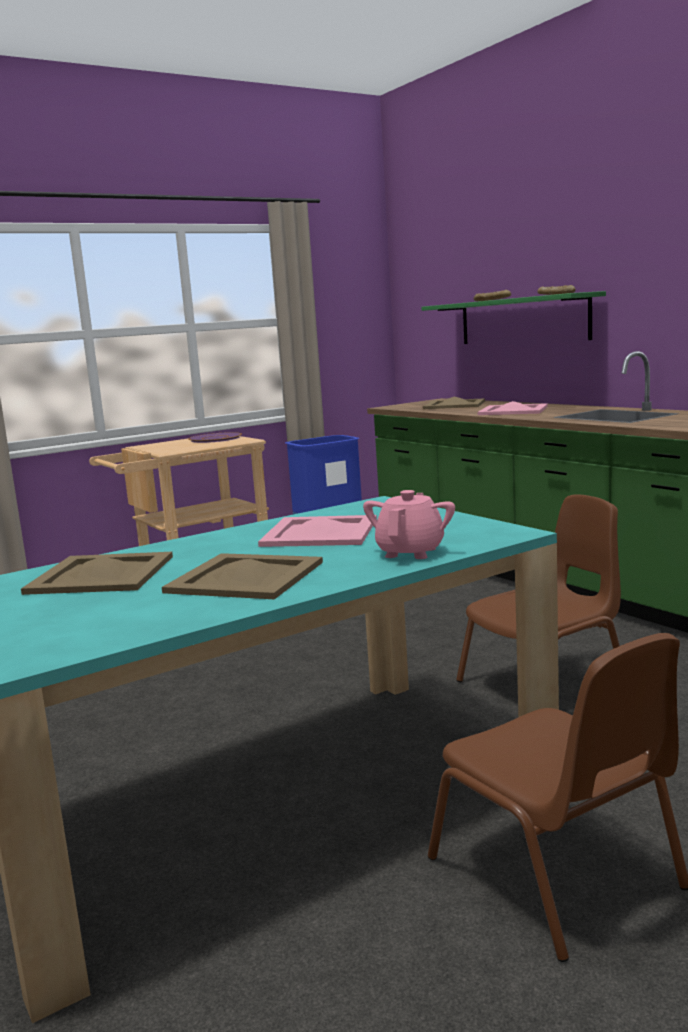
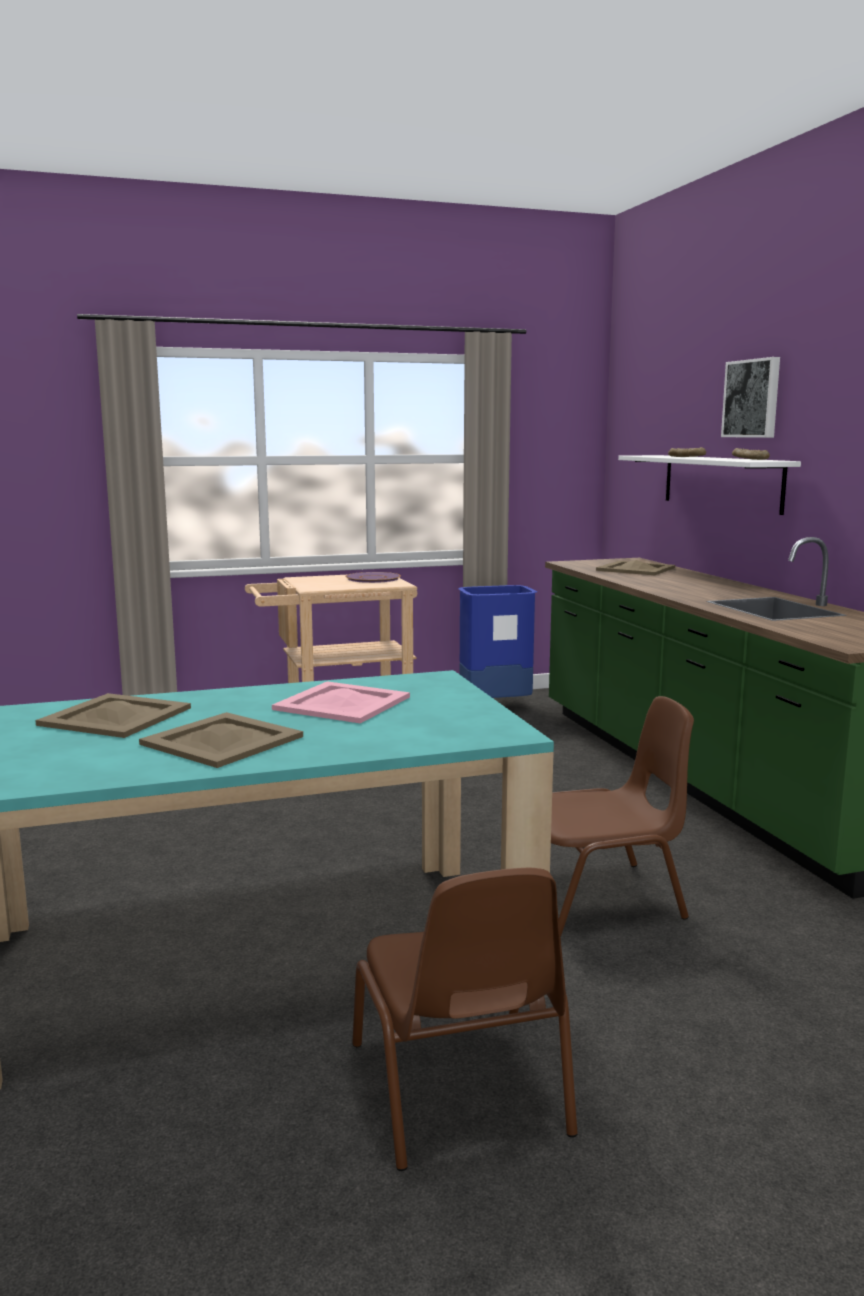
camera: 15 degrees right, 0 degrees up
(411, 552) = (391, 739): pink teapot -> none
(513, 410) = (681, 586): pink tray -> none
(522, 320) = (721, 482): green shelf -> white shelf
(549, 243) = (753, 398): none -> picture

